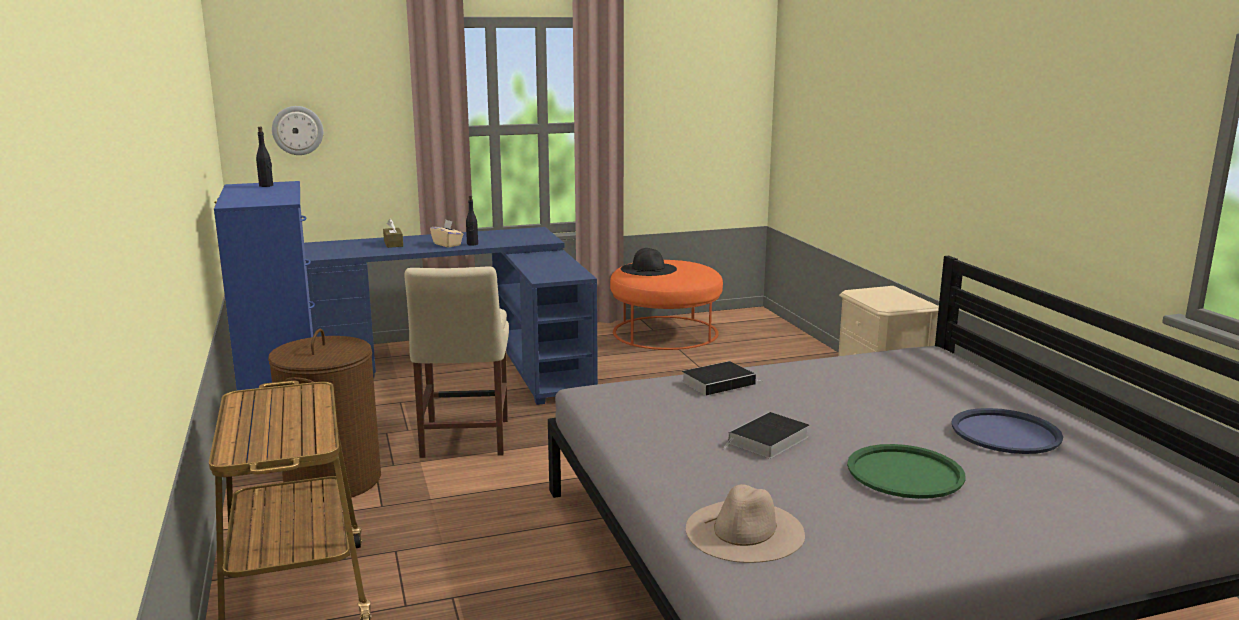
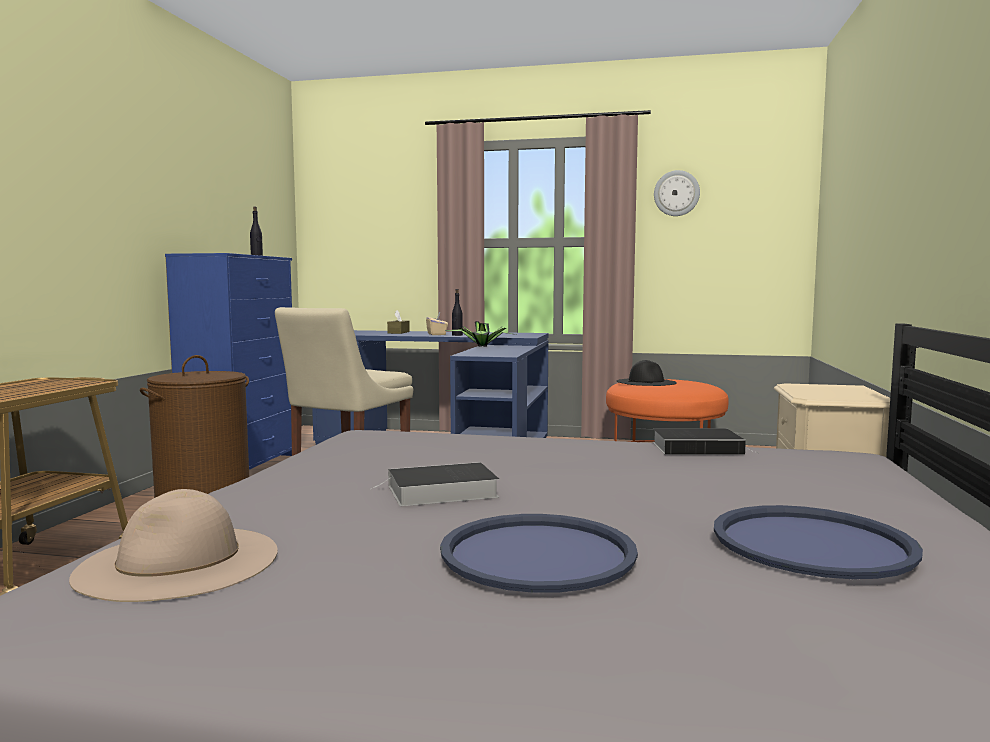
camera: 30 degrees right, 10 degrees down
(297, 130) = (352, 239): wall clock -> wall clock (676, 193)
(517, 258) = (482, 346): none -> potted plant
(719, 382) = (508, 443): book -> book (699, 448)
(904, 473) = (537, 554): green tray -> blue tray

